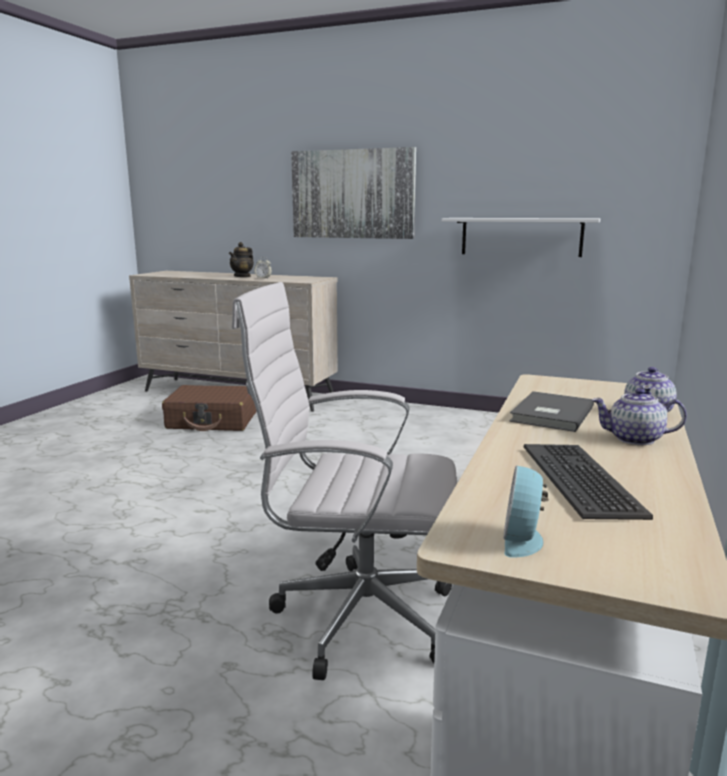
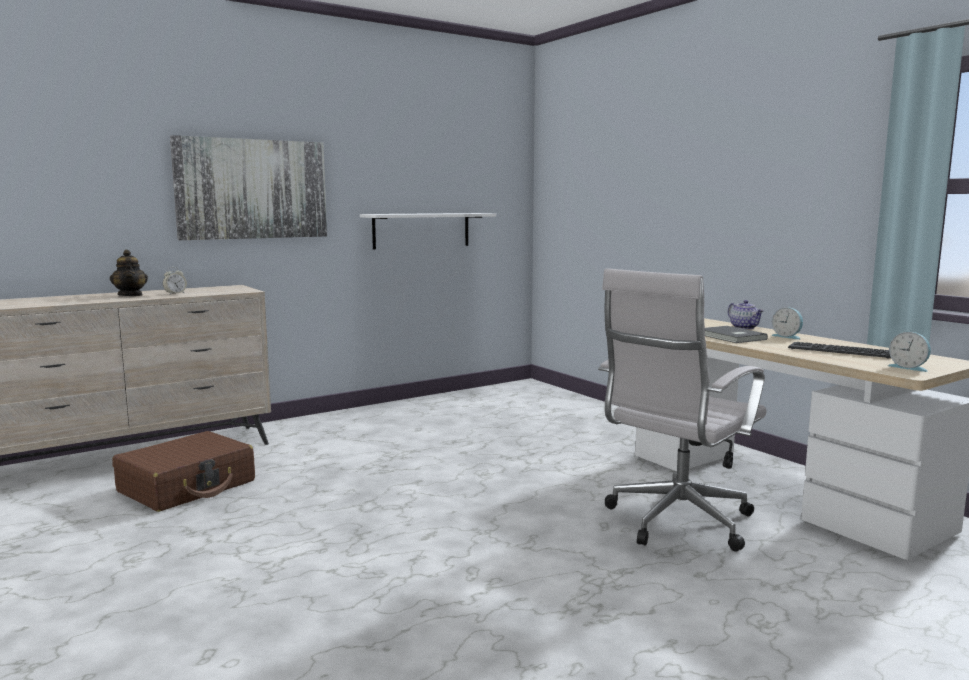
camera: 55 degrees left, 5 degrees down
(634, 439) = (787, 336): teapot -> alarm clock

